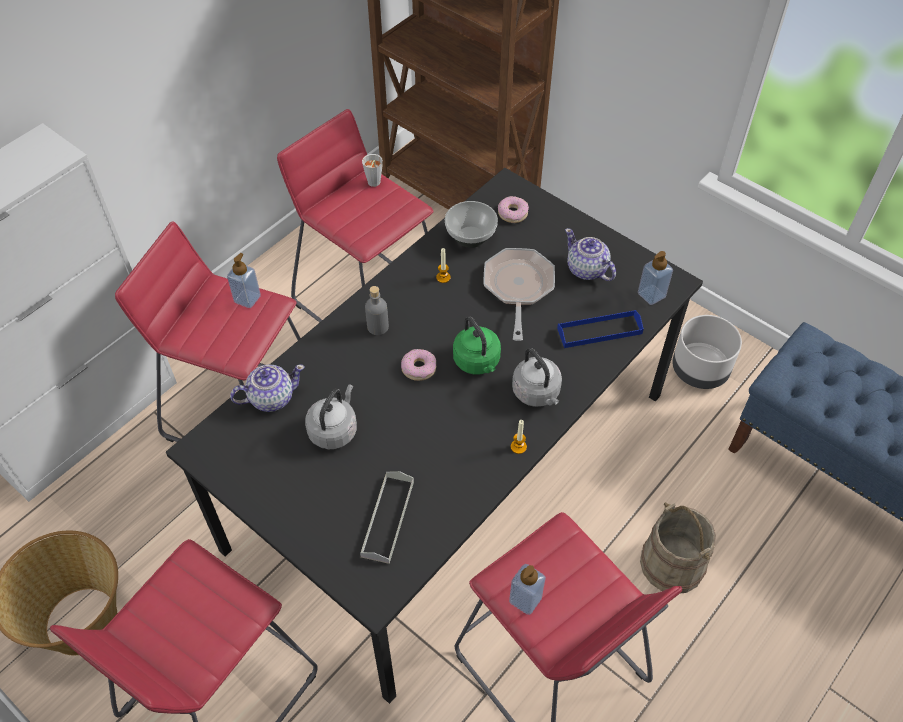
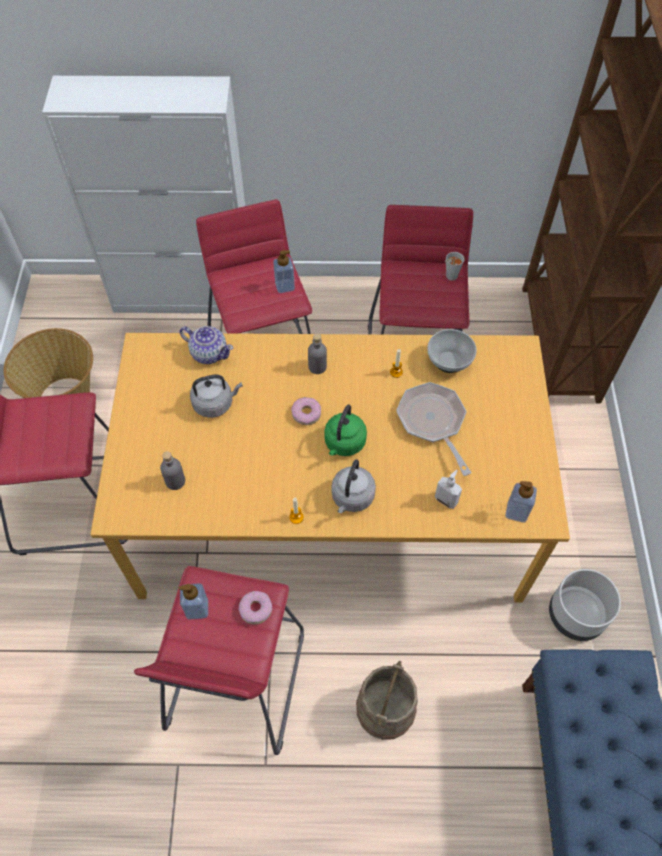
camera: 50 degrees right, 5 degrees up
(388, 518) = (175, 481): grey tray -> grey bottle
(452, 471) = (329, 511): black dining table -> orange dining table
(513, 213) = (499, 371): donut -> donut (256, 609)
(518, 288) = (433, 422): frying pan -> frying pan turned 75 degrees counterclockwise
(587, 270) = (495, 453): teapot -> none
(599, 331) = (446, 500): blue tray -> soap dispenser

